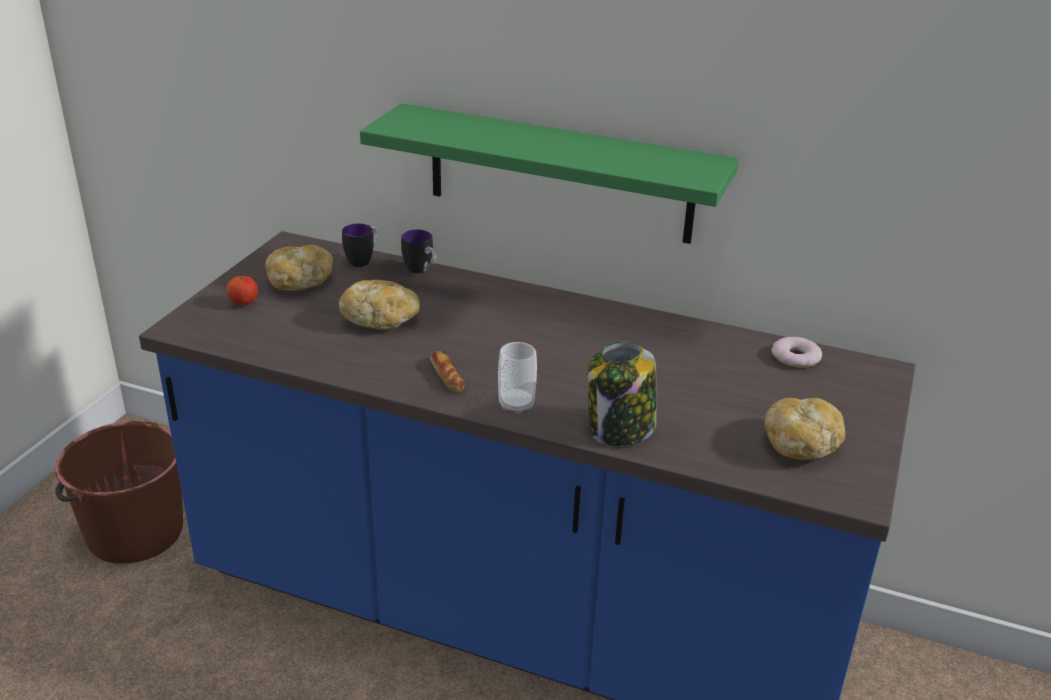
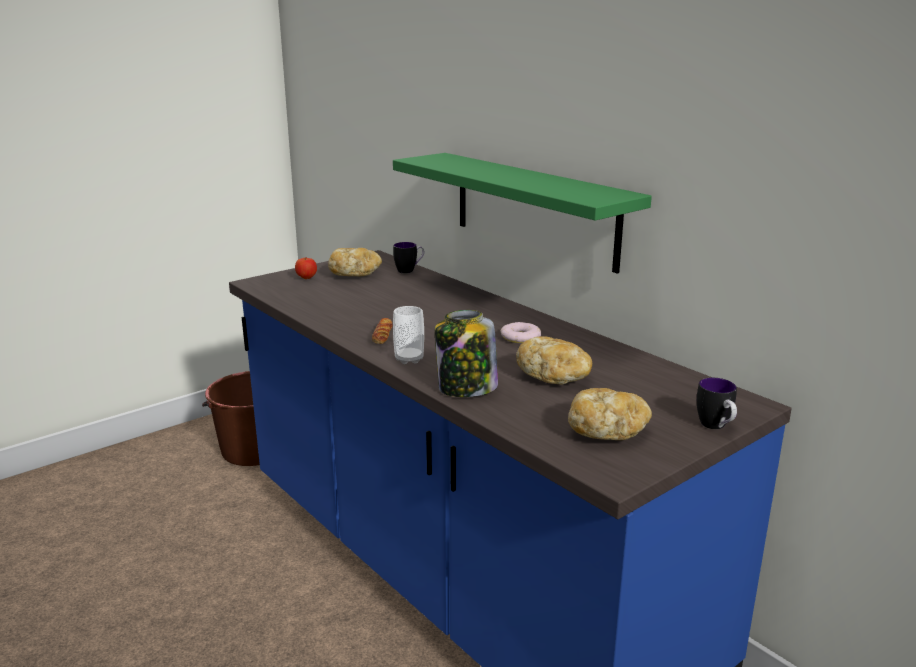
camera: 30 degrees right, 10 degrees down
(381, 320) = (379, 300): bread -> bread (554, 377)
(421, 271) = (441, 282): mug -> mug (716, 427)
(795, 357) = (675, 379): donut -> donut (520, 337)

